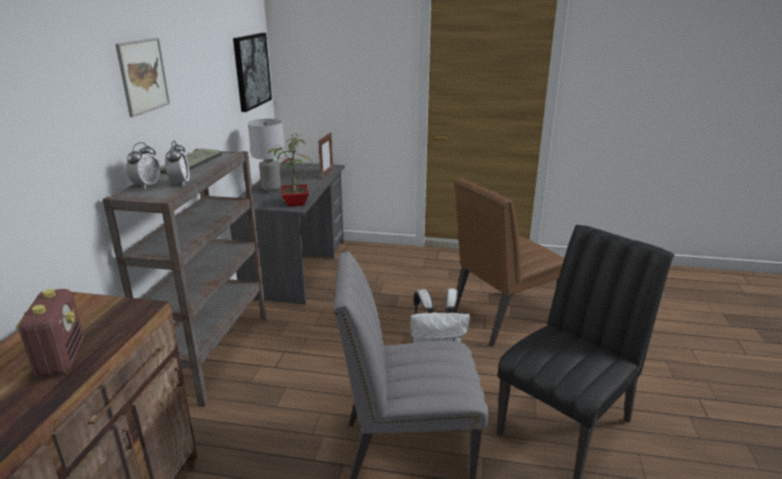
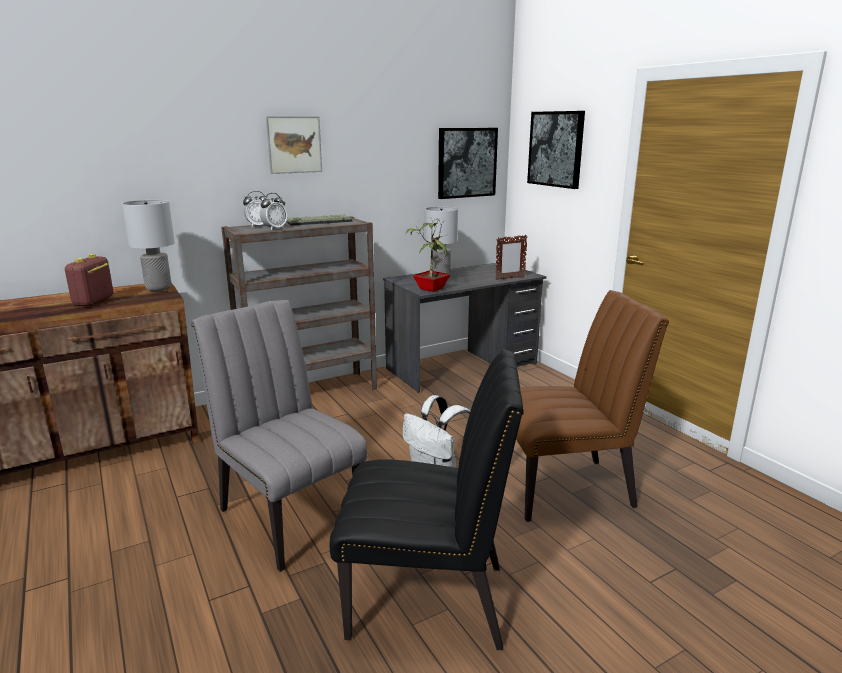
camera: 50 degrees right, 5 degrees down
(61, 359) = (93, 302): radio -> radio turned 150 degrees clockwise
(101, 307) = (158, 290): none -> grey table lamp
(336, 51) = (556, 149): none -> picture
(503, 318) = (563, 489): brown chair -> brown chair turned 150 degrees clockwise

